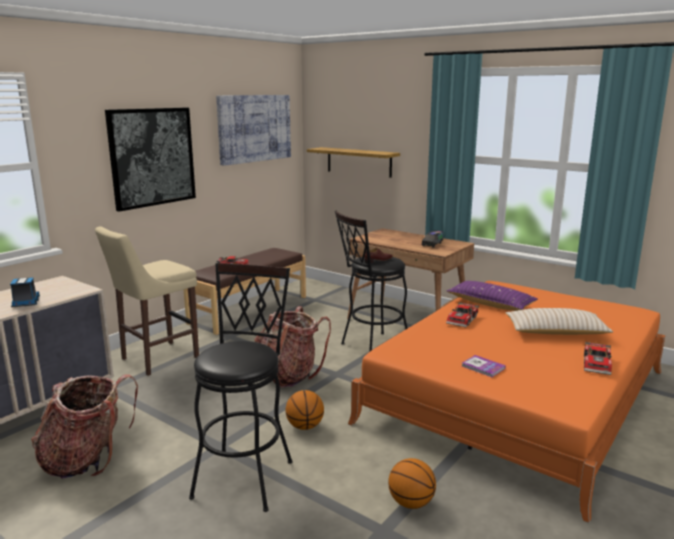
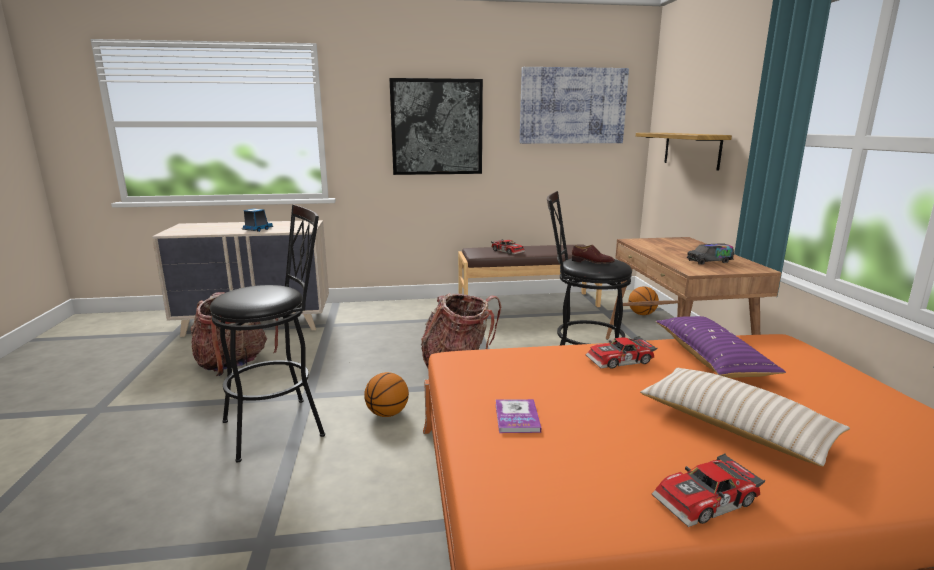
camera: 45 degrees right, 0 degrees up
(156, 359) = (392, 316): beige stool -> none
(411, 502) = (331, 536): basketball -> basketball (642, 314)

